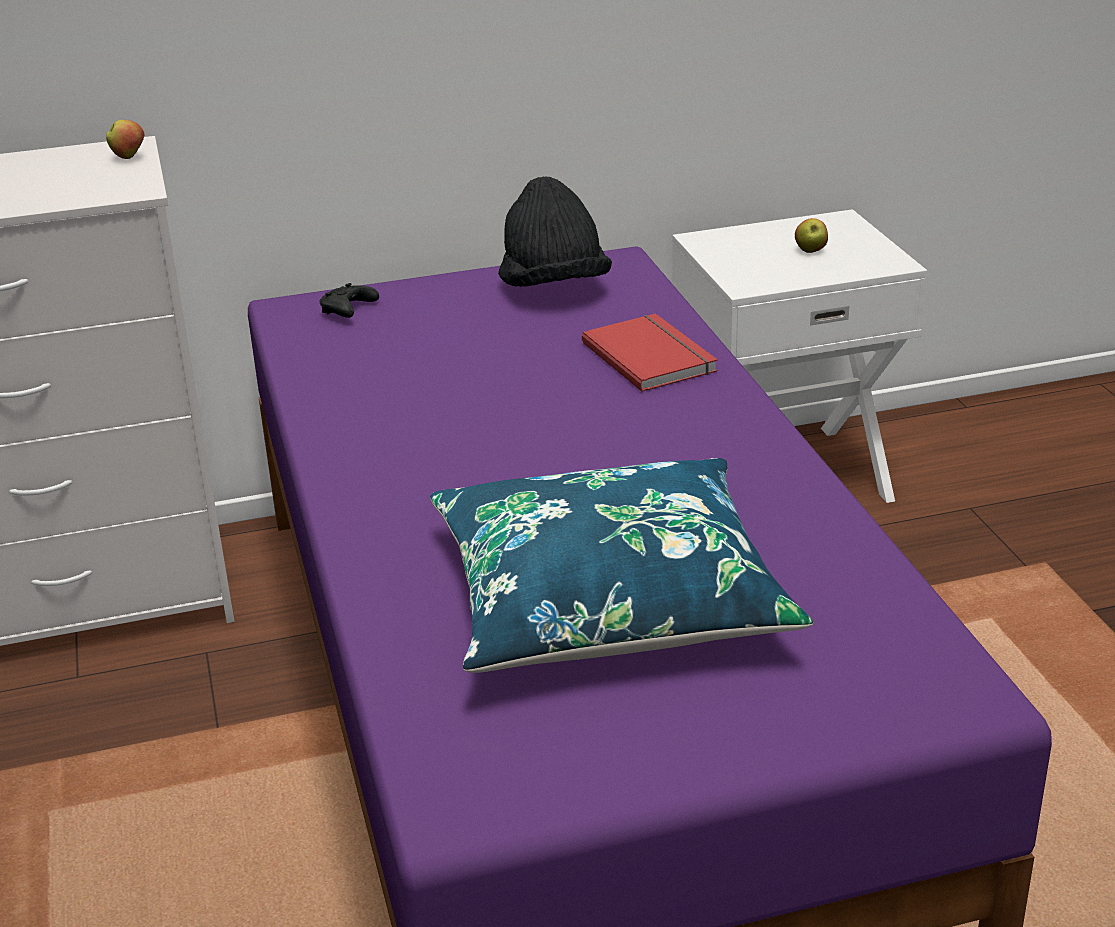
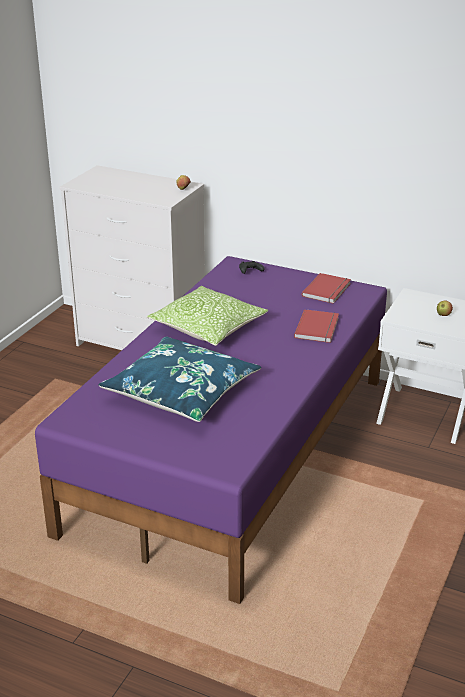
camera: 40 degrees right, 0 degrees up
(444, 447) = (208, 328): none -> pillow
(553, 287) = (328, 290): black hat -> red book

